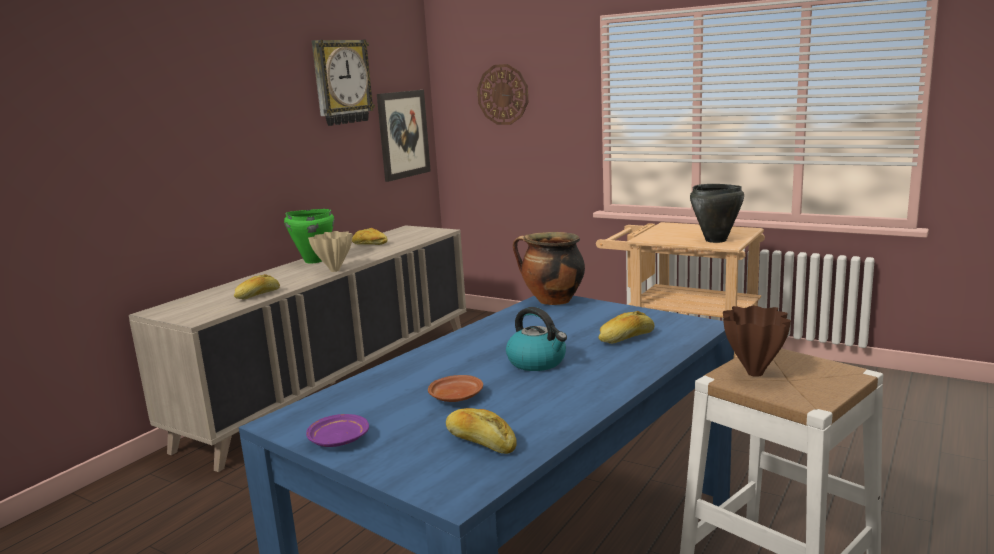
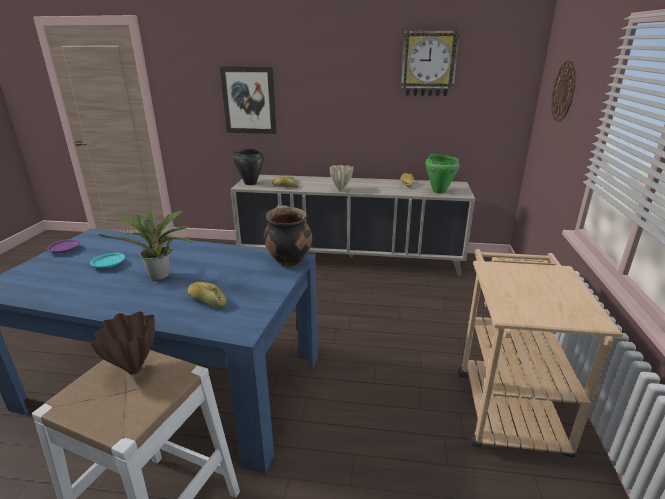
camera: 65 degrees right, 10 degrees up
(314, 261) = (357, 181): green cooking pot -> green cooking pot (439, 191)
(403, 134) = (490, 111): picture -> picture (249, 100)
(456, 397) = (109, 265): brown plate -> turquoise plate
(480, 442) = (45, 283): bread -> none
(537, 362) = (161, 277): kettle -> potted plant
(715, 240) = (518, 305): black cooking pot -> black cooking pot (250, 183)

